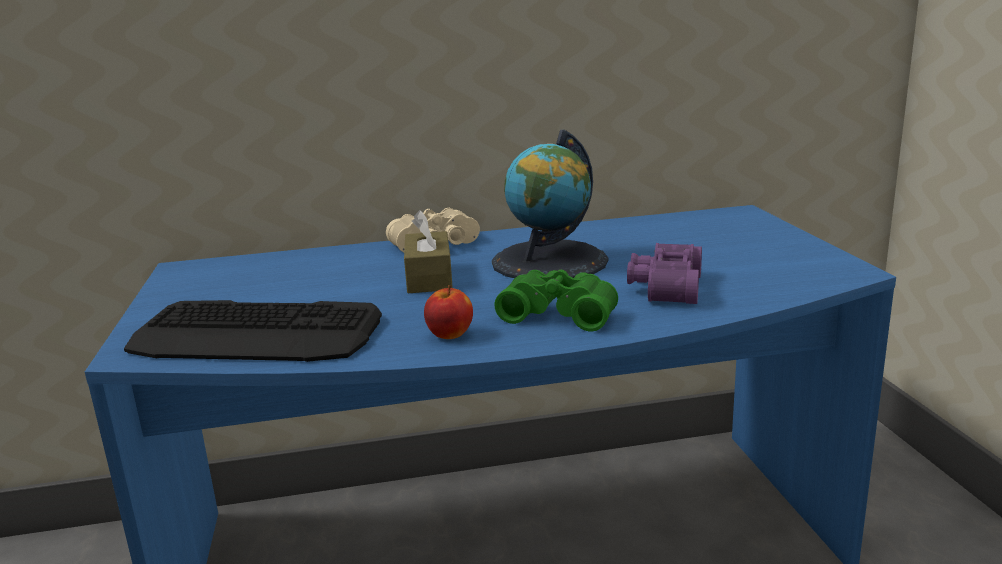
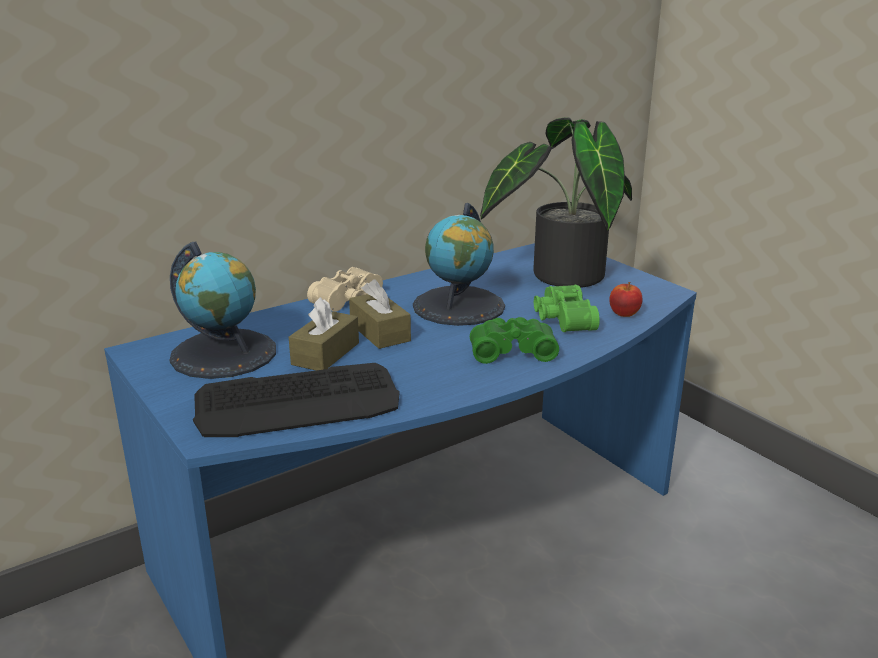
camera: 25 degrees left, 5 degrees up
(251, 279) = (224, 353): none -> globe
(346, 291) = (325, 354): none -> brown tissue box
(450, 335) = (451, 379): apple -> apple (624, 314)
(664, 287) = (561, 319): purple binoculars -> green binoculars
(712, 241) = (559, 275): none -> potted plant

